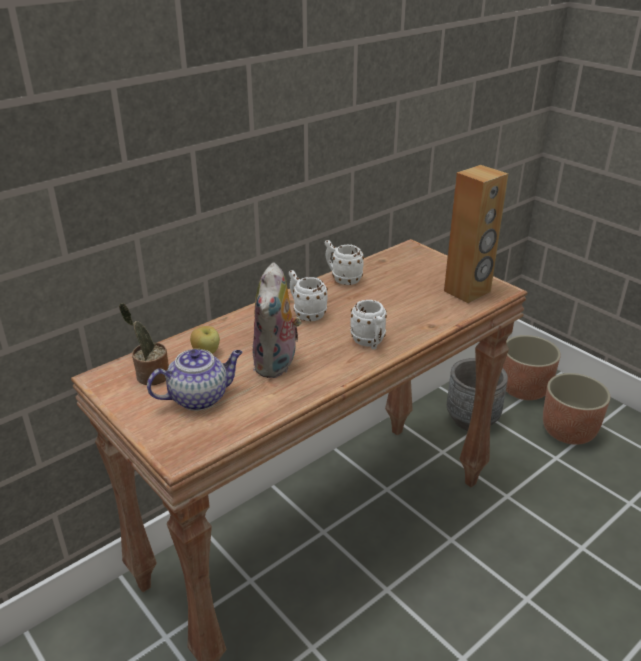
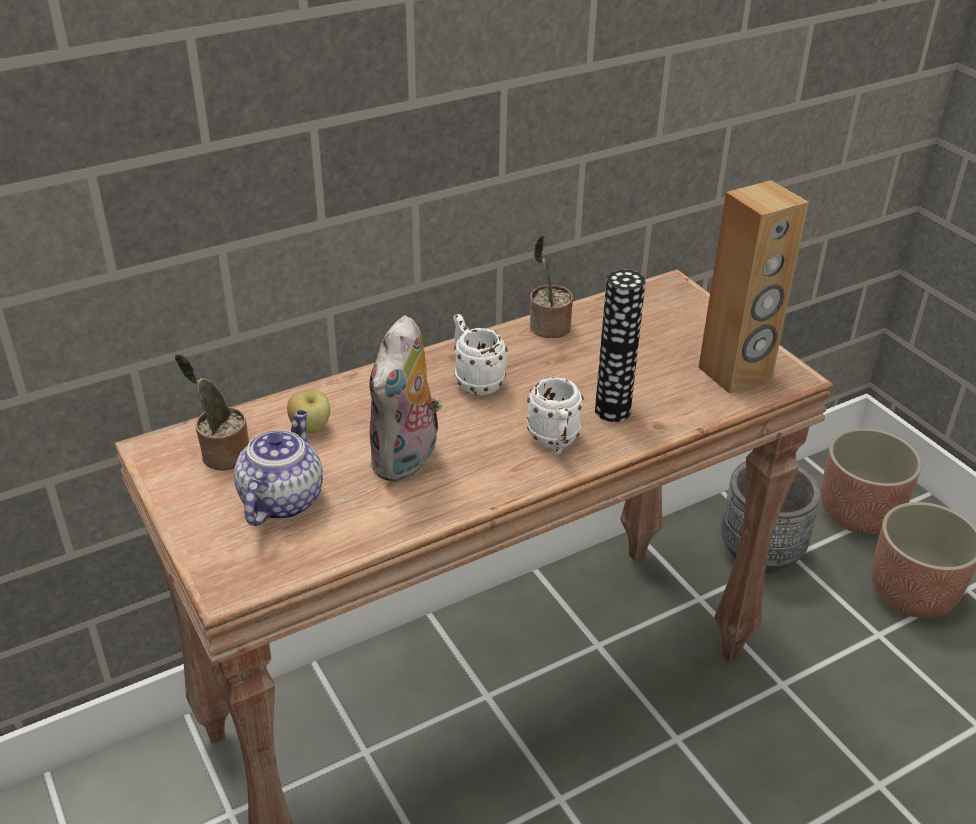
camera: 10 degrees right, 5 degrees up
(200, 397) = (282, 499): teapot -> teapot turned 60 degrees counterclockwise
(342, 279) = (548, 328): white mug -> potted plant
(399, 321) = (612, 411): none -> vase

